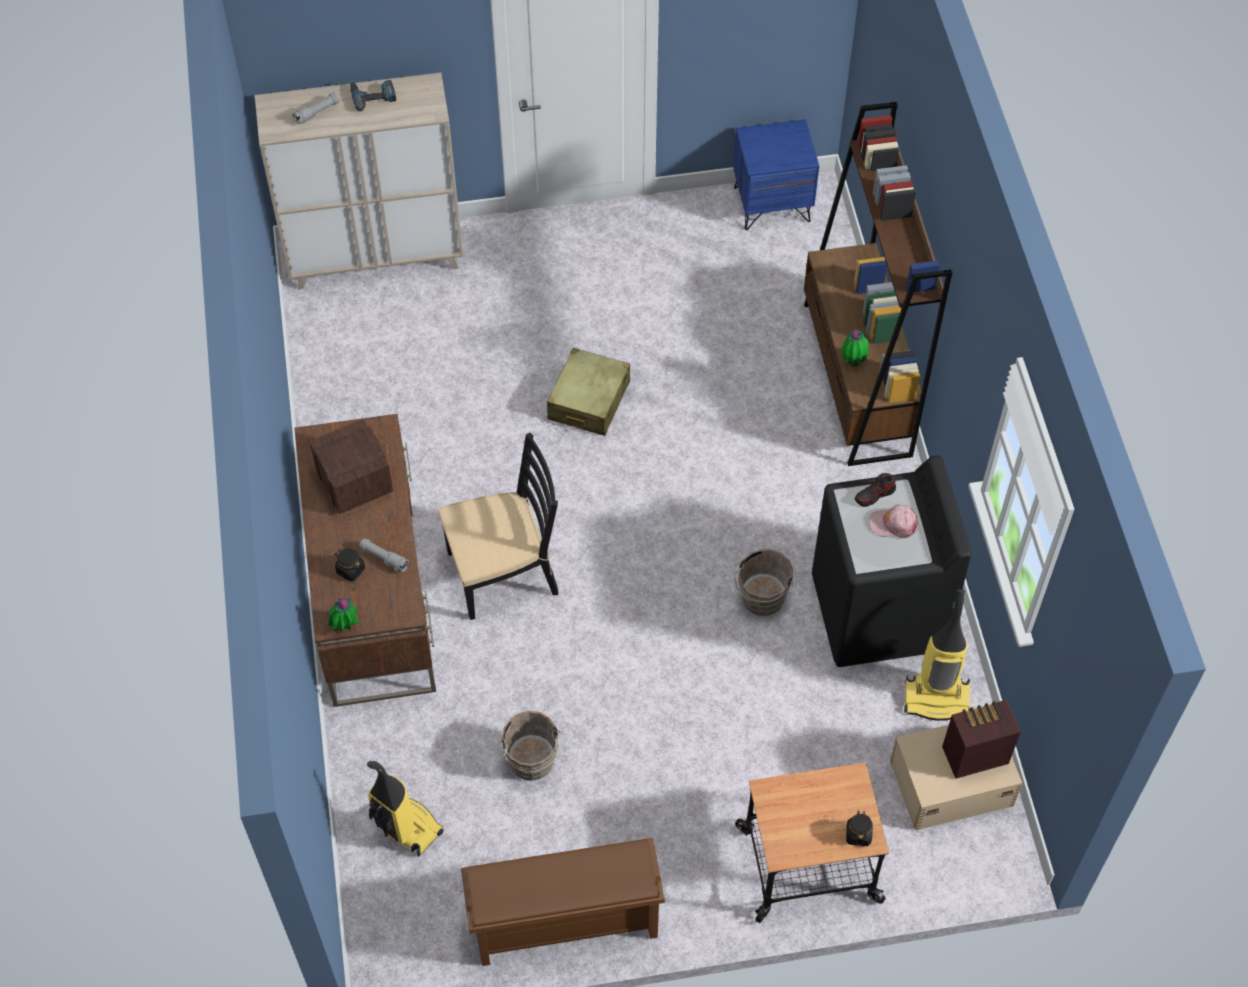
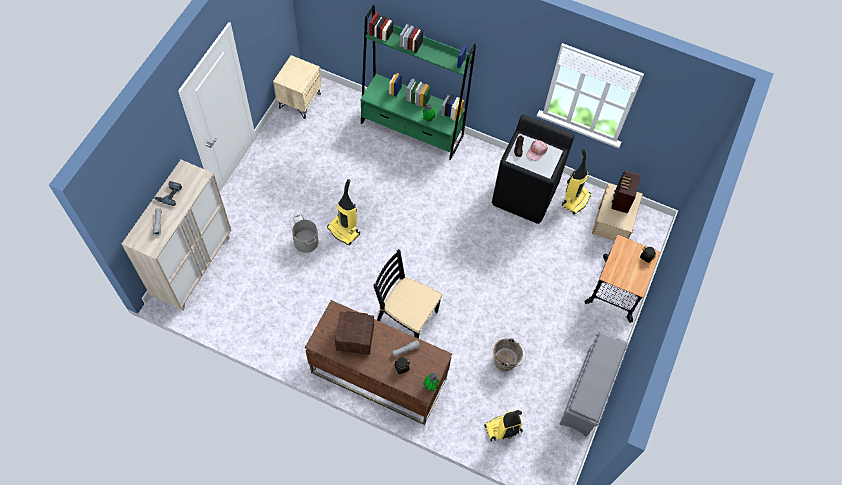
camera: 60 degrees left, 5 degrees up
(504, 572) = (406, 316): black chair -> black chair turned 75 degrees counterclockwise
(528, 364) = (306, 242): none -> grey bucket
(563, 924) = (587, 394): brown shoe rack -> grey shoe rack
(588, 401) = (344, 231): beige suitcase -> vacuum cleaner
(761, 600) = (490, 230): brown bucket -> none
(772, 204) = (299, 101): blue nightstand -> beige nightstand
(856, 379) = (412, 130): brown bookcase -> green bookcase

